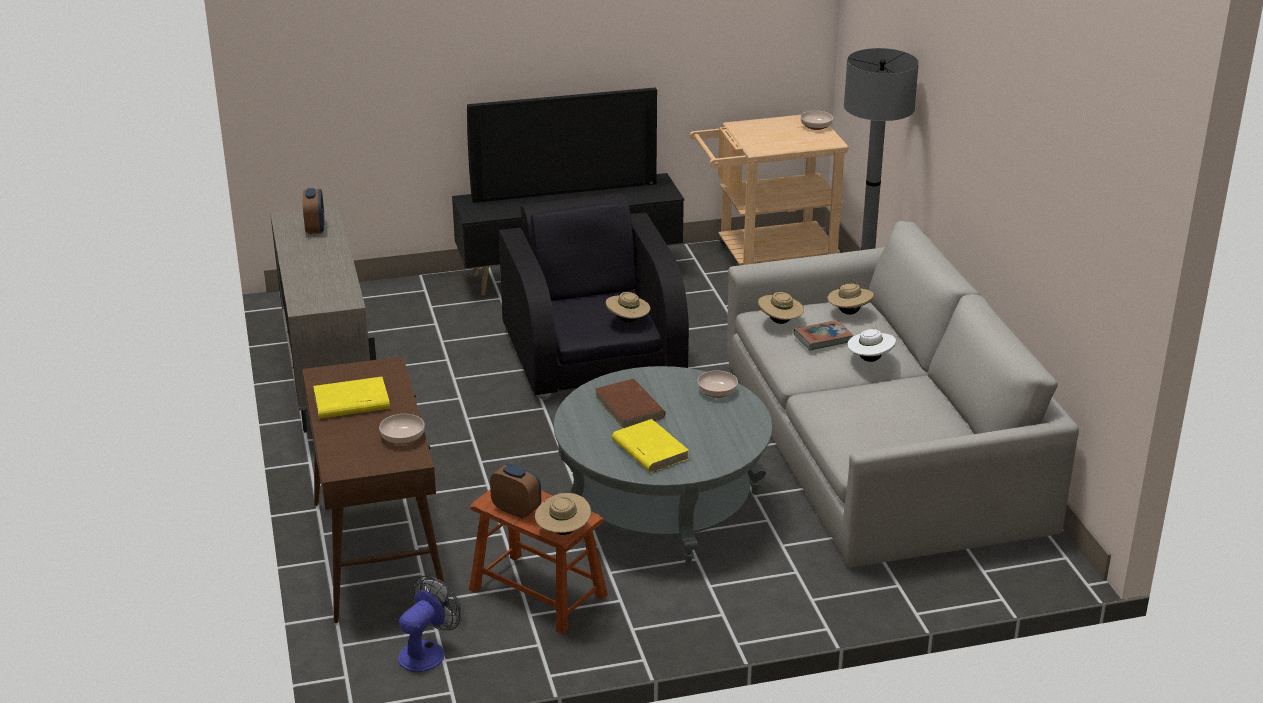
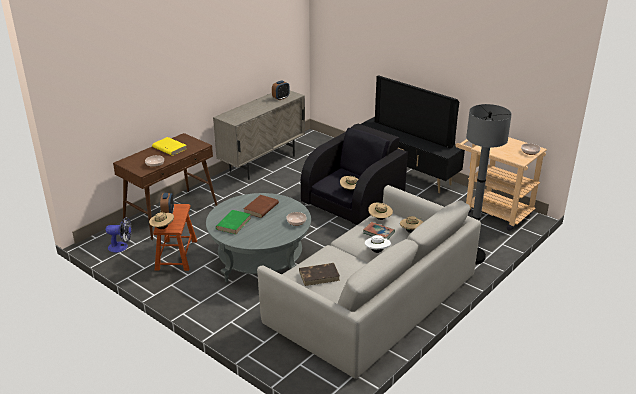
camera: 55 degrees right, 0 degrees up
(649, 450) = (233, 223): yellow book -> green book
(889, 429) = (319, 275): none -> brown book

